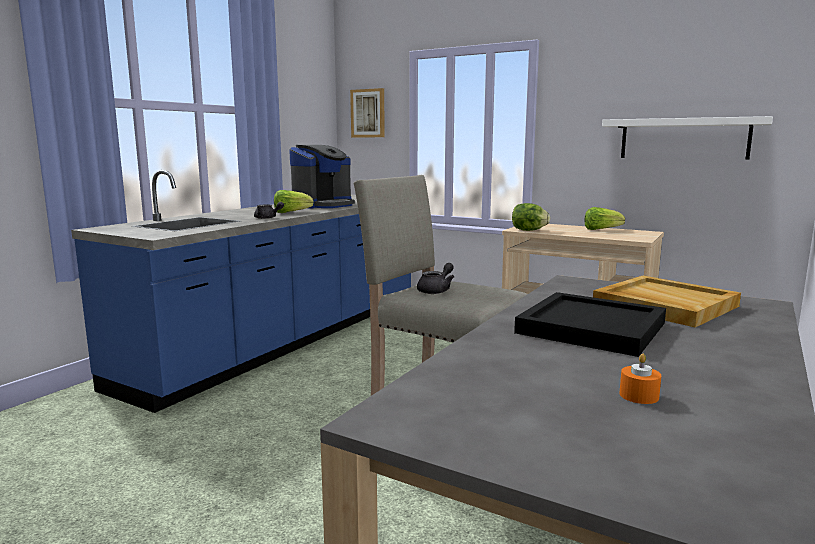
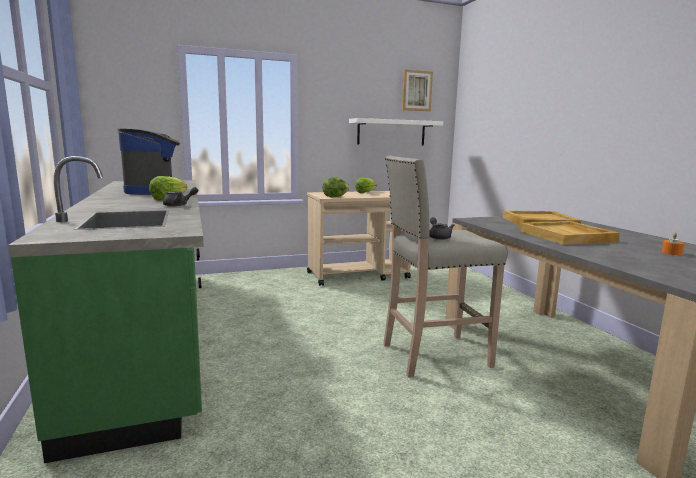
camera: 50 degrees left, 0 degrees up
(287, 339) = (152, 332): blue counter -> green counter
(368, 113) = (129, 99): picture -> picture (416, 91)
(592, 328) = (567, 236): black tray -> beige tray

